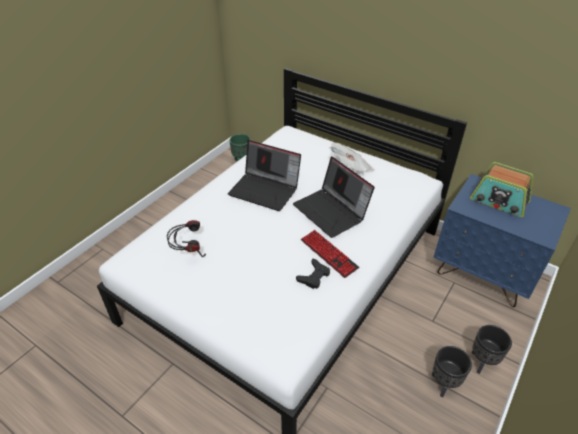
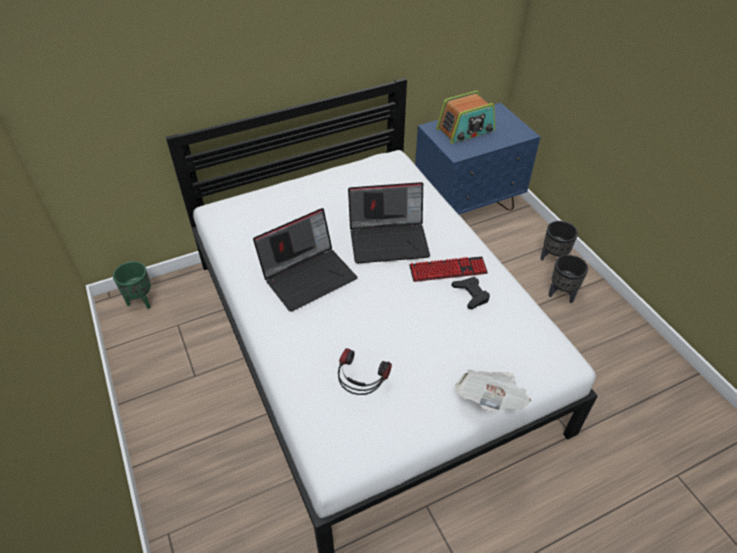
camera: 60 degrees left, 5 degrees up
(351, 168) = (330, 194): newspaper -> newspaper (491, 399)

